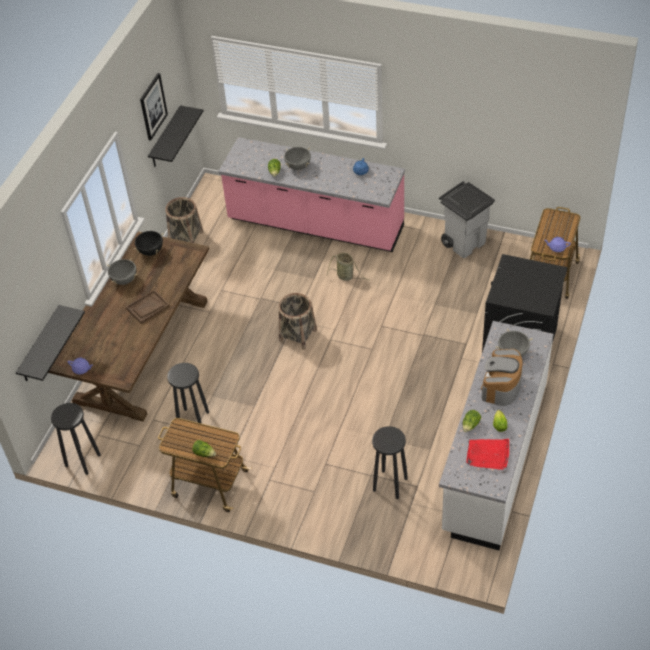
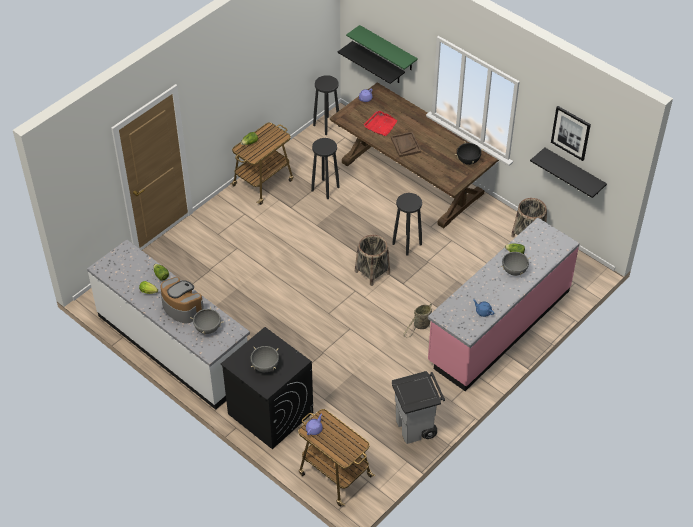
camera: 110 degrees right, 0 degrees up
(40, 312) = (388, 48): none -> green shelf
(124, 280) = (444, 139): grey cooking pot -> grey cooking pot (265, 366)
(390, 484) = (194, 277): black stool -> black stool (406, 244)
(488, 455) = (129, 274): red tray -> red tray (380, 125)

